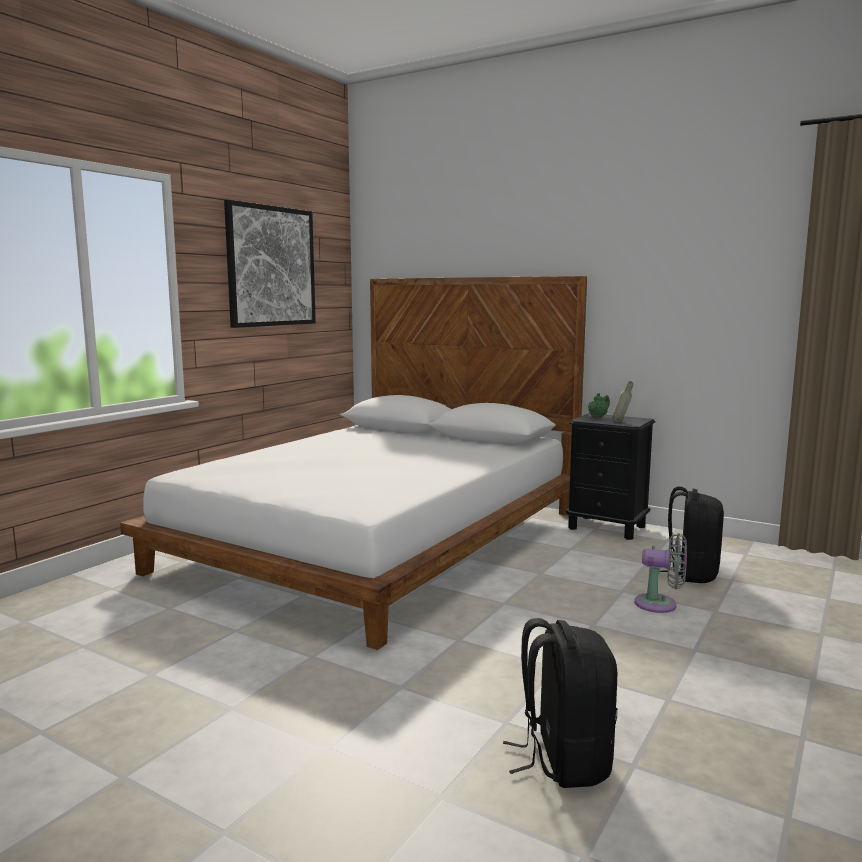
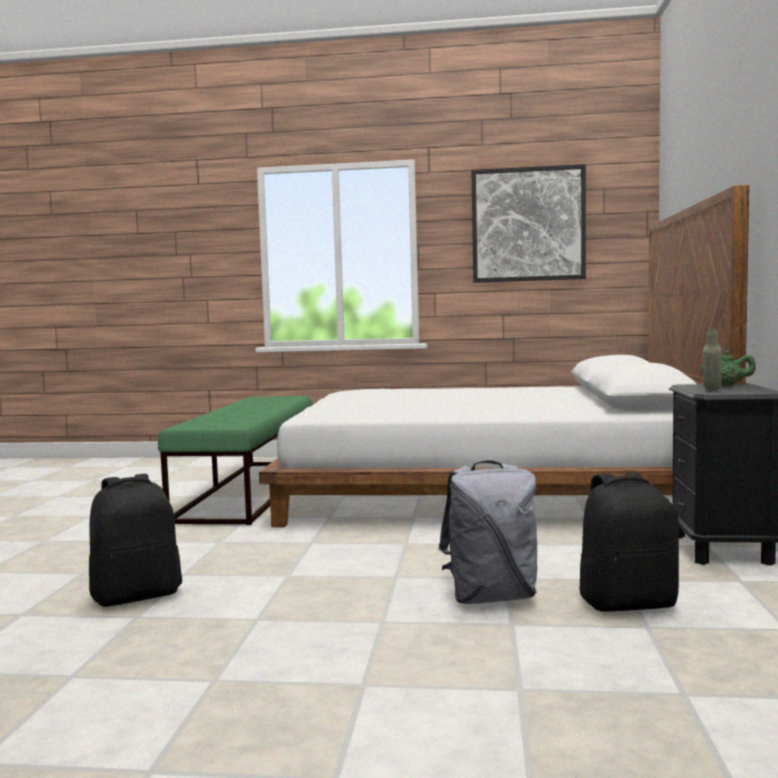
camera: 65 degrees right, 5 degrees down
(183, 637) = (250, 490): none -> green bench
(660, 604) = (491, 597): grey fan -> grey backpack

